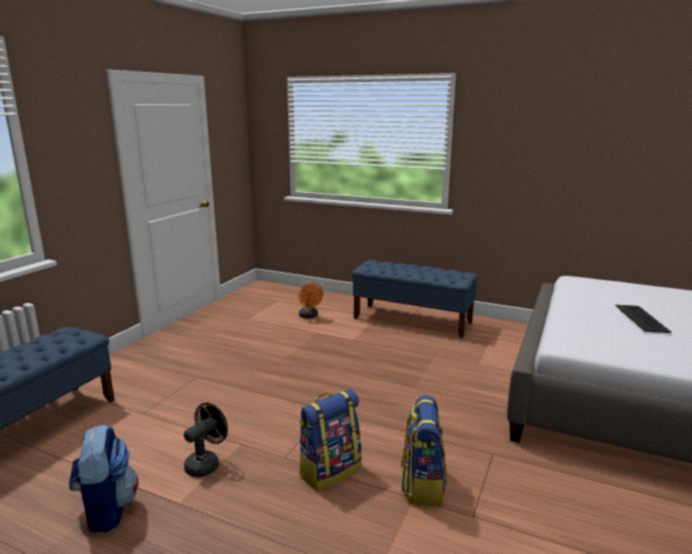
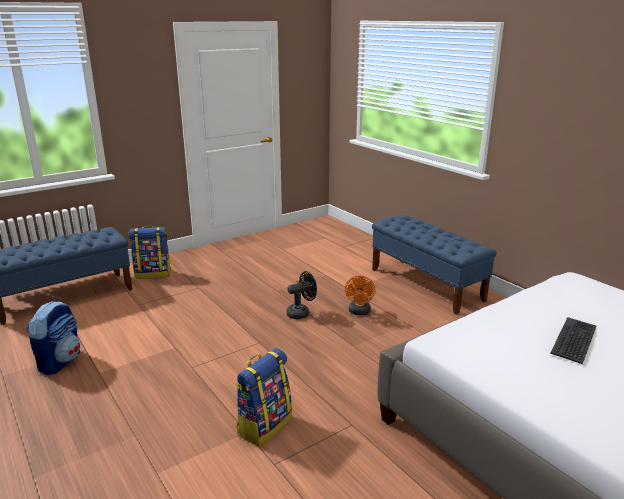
camera: 30 degrees right, 5 degrees up
(206, 463) = (140, 353): black fan -> black fan (301, 313)
(309, 316) = (336, 258): orange fan -> orange fan (359, 312)
(330, 471) = (211, 388): backpack -> backpack (153, 273)

